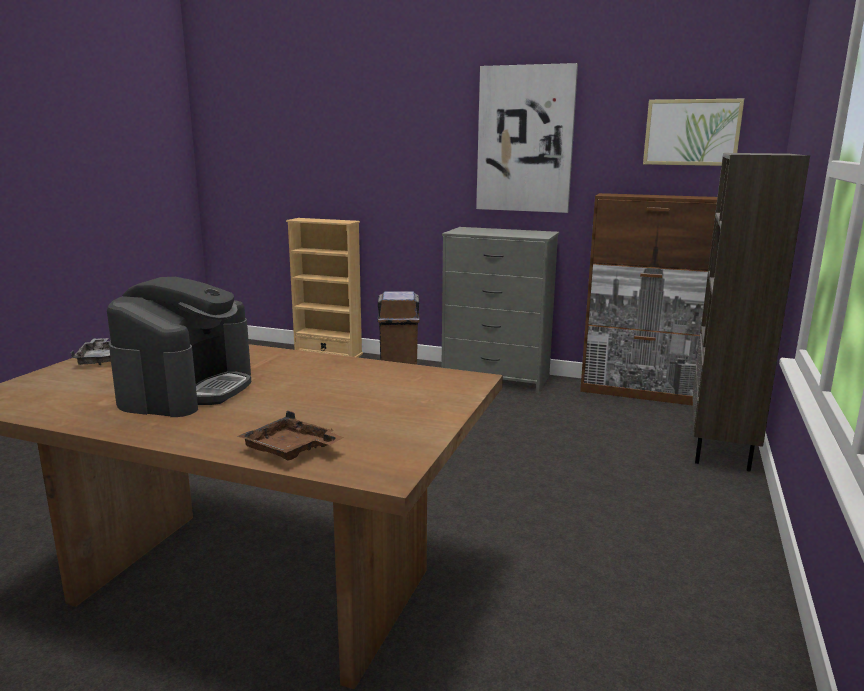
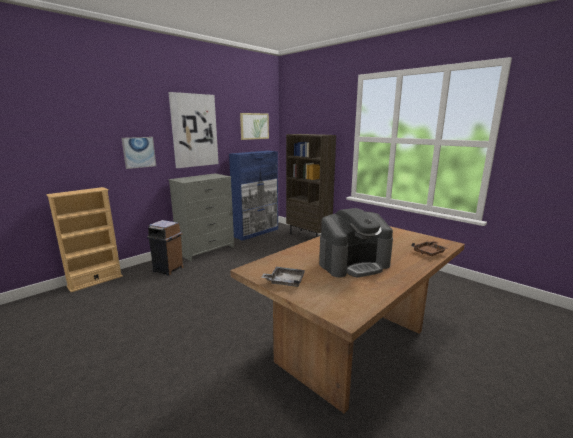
camera: 65 degrees left, 0 degrees up
(187, 389) = (354, 264): coffee machine -> coffee machine turned 120 degrees clockwise
(419, 173) = (139, 152): none -> picture
(640, 393) = (256, 233): brown cabinet -> blue cabinet

